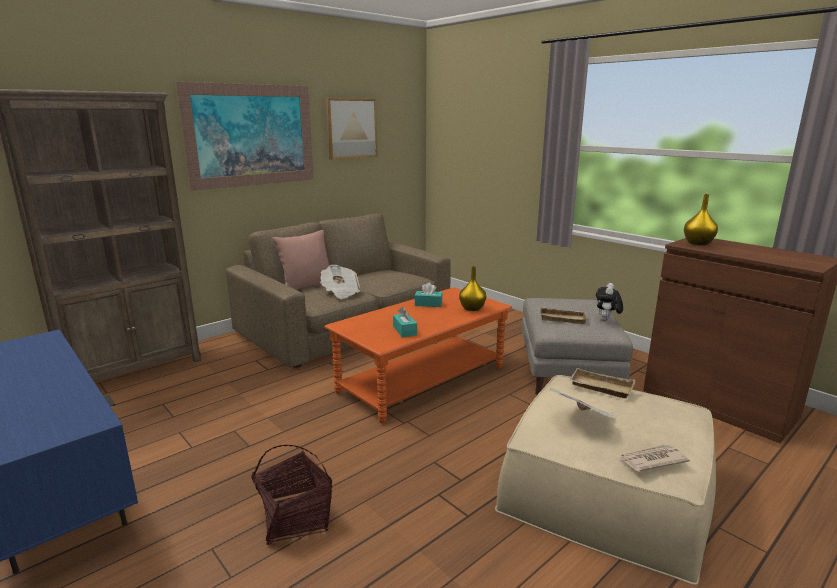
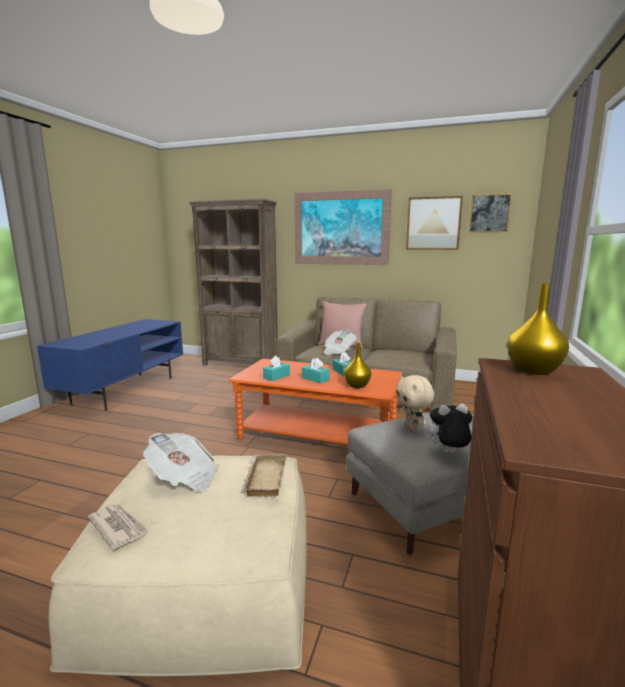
camera: 60 degrees right, 5 degrees down
(294, 518) = (119, 445): basket -> none
(395, 117) = (489, 213): none -> picture
(434, 318) = (315, 379): none -> turquoise tissue box
(563, 318) = (412, 428): beige tray -> beige plush toy

